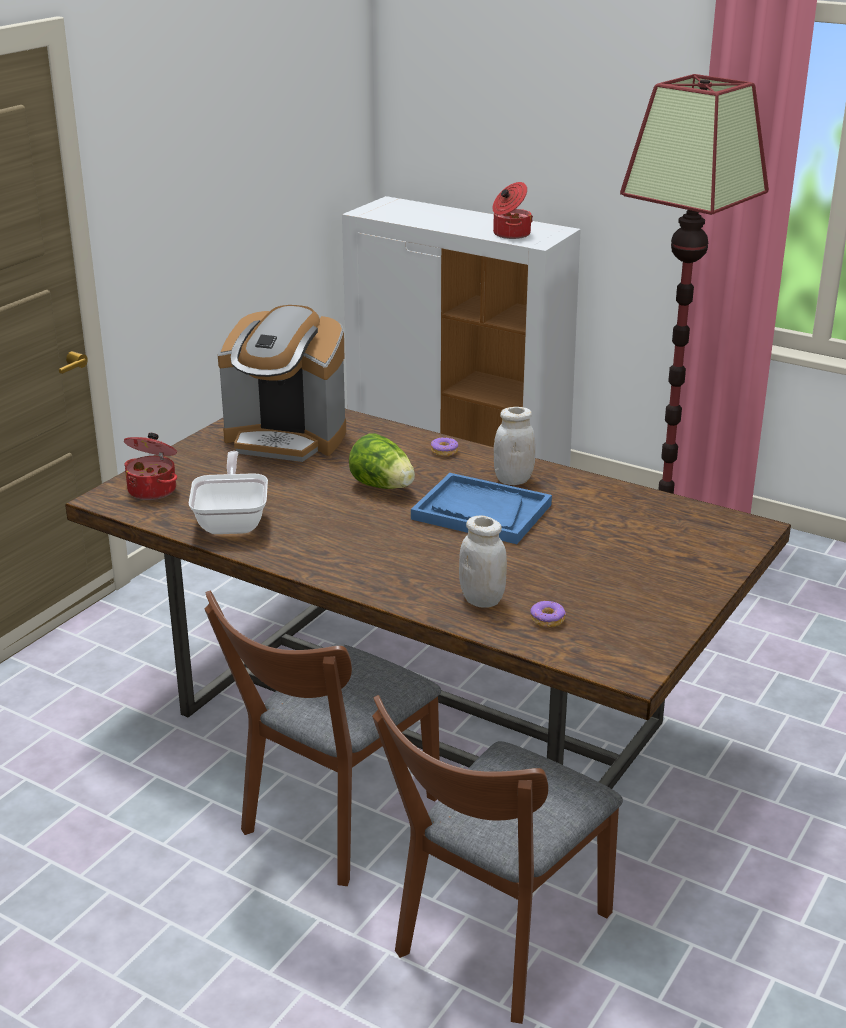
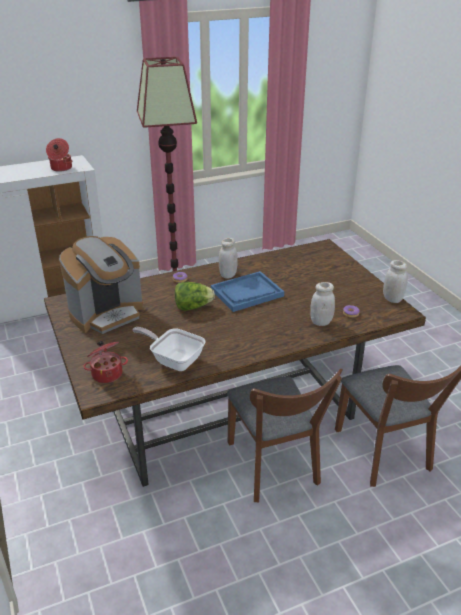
camera: 55 degrees left, 5 degrees up
(661, 648) = (392, 299): none -> white jar

